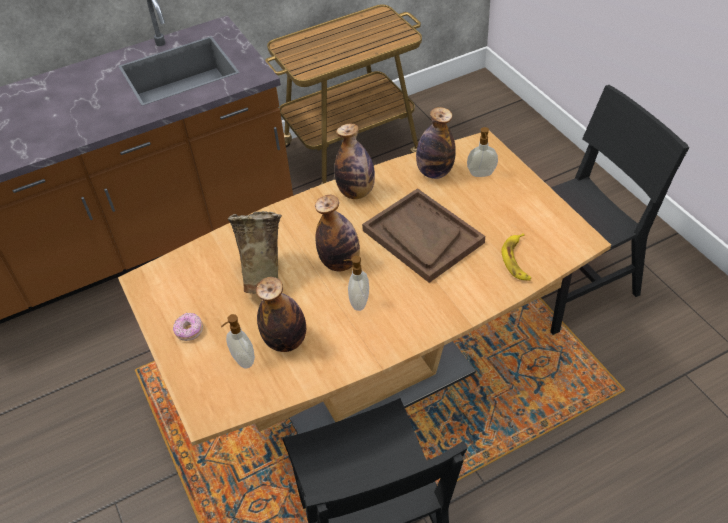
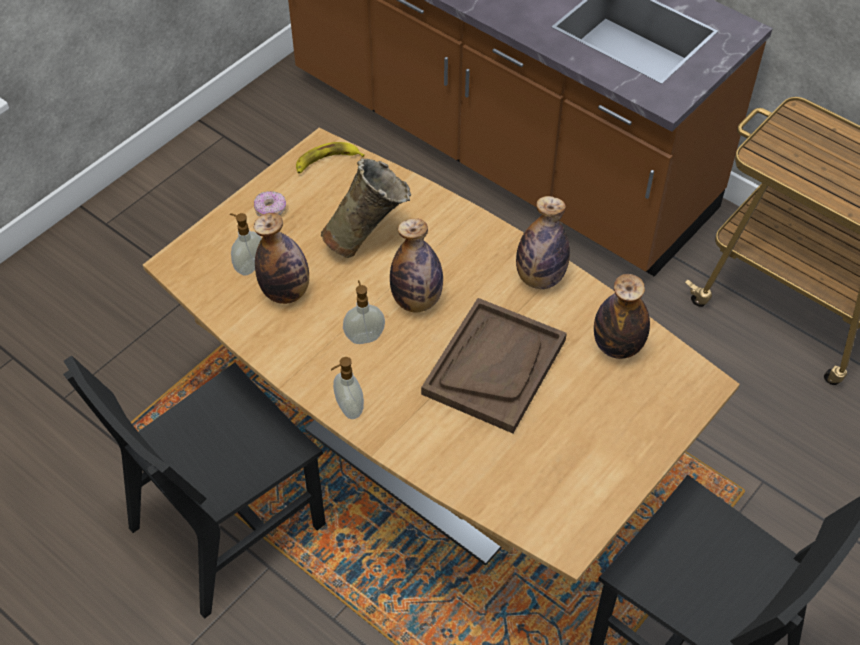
camera: 65 degrees right, 5 degrees up
(481, 174) = (640, 398): soap dispenser -> soap dispenser (348, 409)
(517, 260) = (497, 476): banana -> banana (327, 161)

